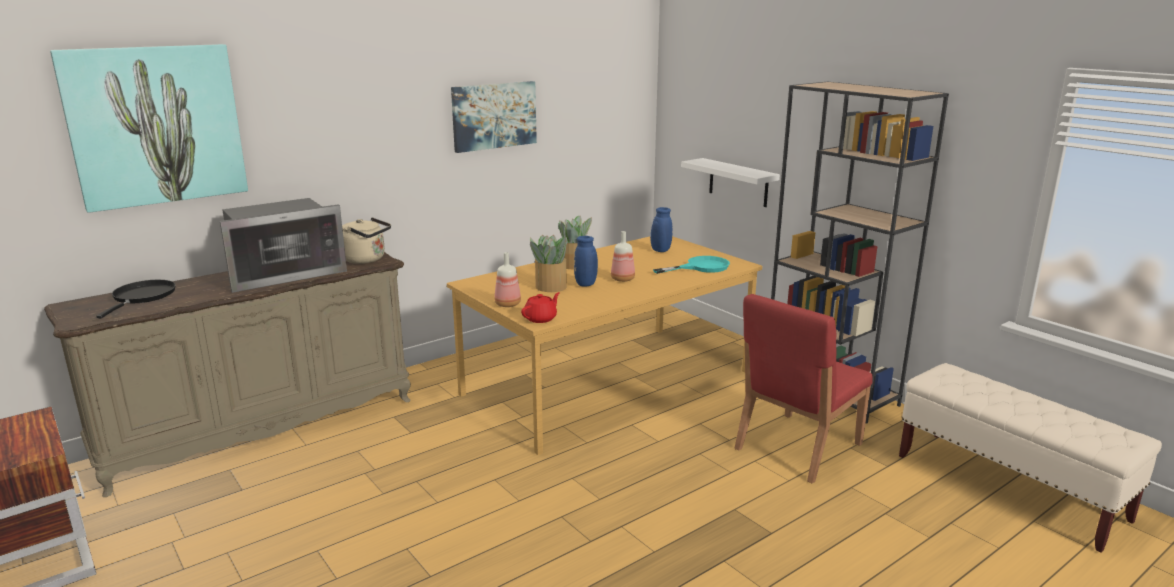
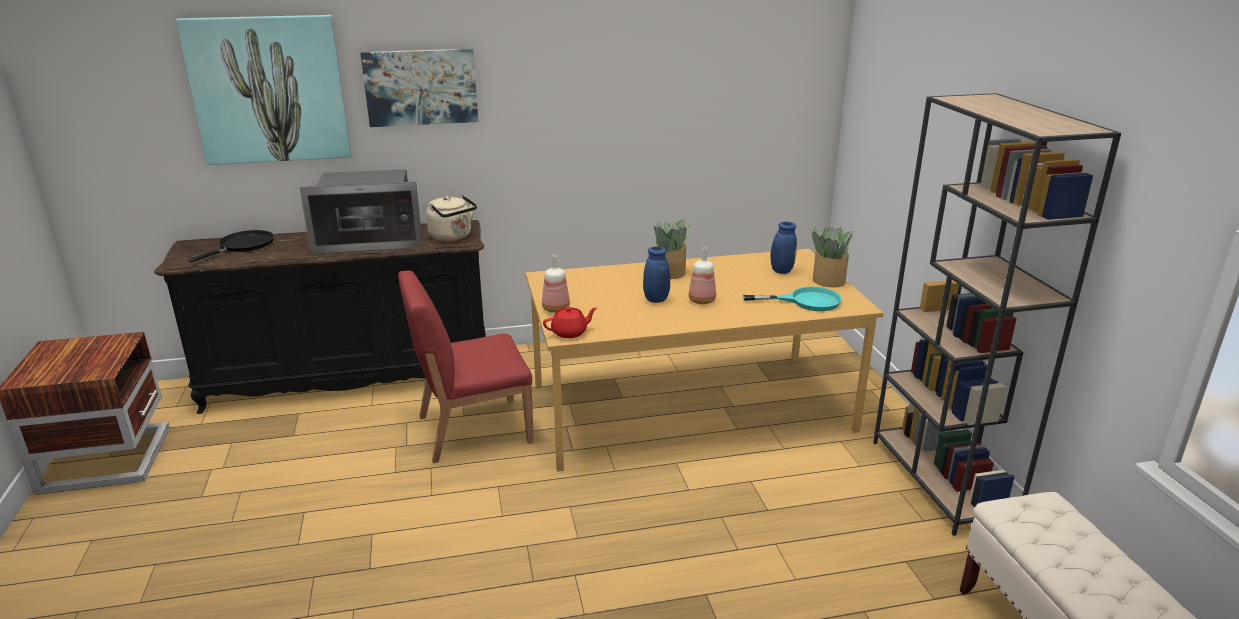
camera: 25 degrees right, 5 degrees up
(263, 430) = (349, 381): beige cabinet -> black cabinet
(494, 116) = (624, 96): picture -> picture (421, 87)
(550, 287) = (617, 296): potted plant -> potted plant (828, 280)
(738, 182) = (903, 202): white shelf -> none
(796, 446) = (839, 541): red chair -> red chair (472, 429)

